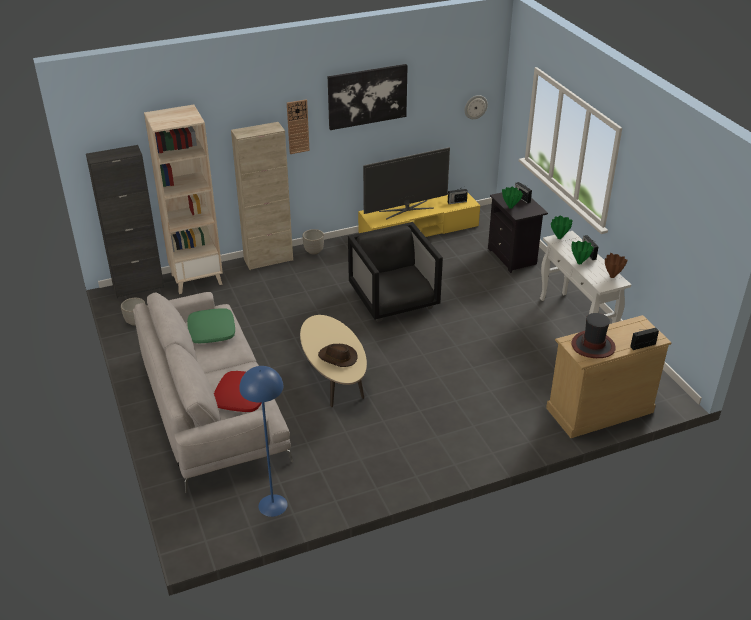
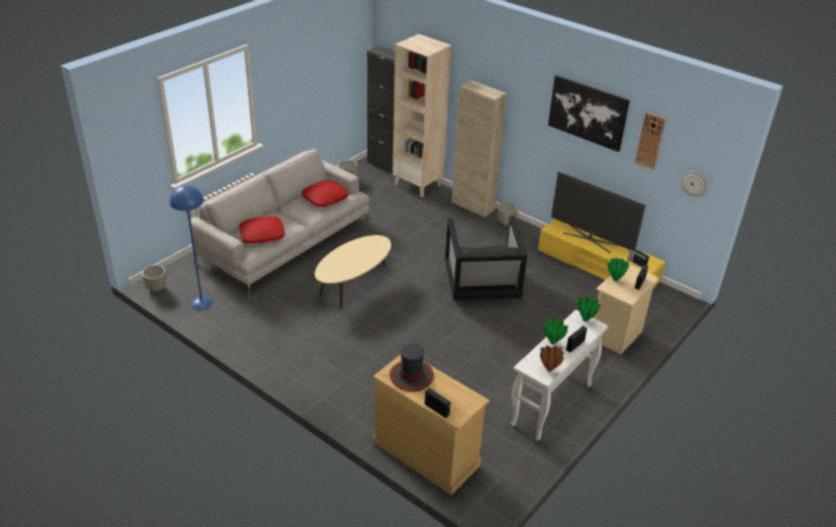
camera: 60 degrees right, 0 degrees up
(211, 331) = (325, 198): green pillow -> red pillow
(211, 540) = (157, 288): none -> planter
(298, 126) = (524, 107): wall clock -> wall clock (650, 140)
(337, 357) = (342, 264): brown hat -> none
(394, 299) = (481, 284): black armchair -> black armchair turned 135 degrees clockwise
(513, 257) = (616, 336): black nightstand -> beige nightstand

